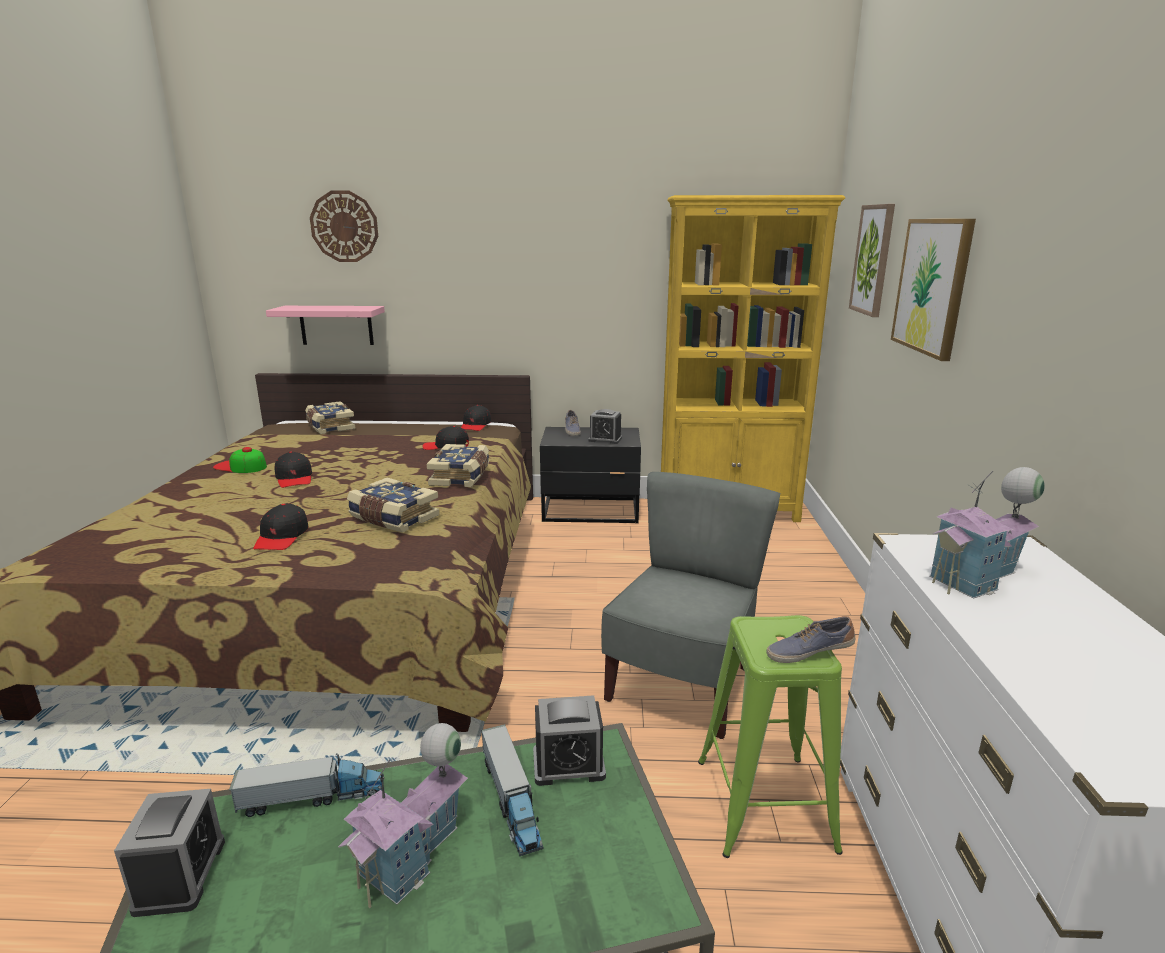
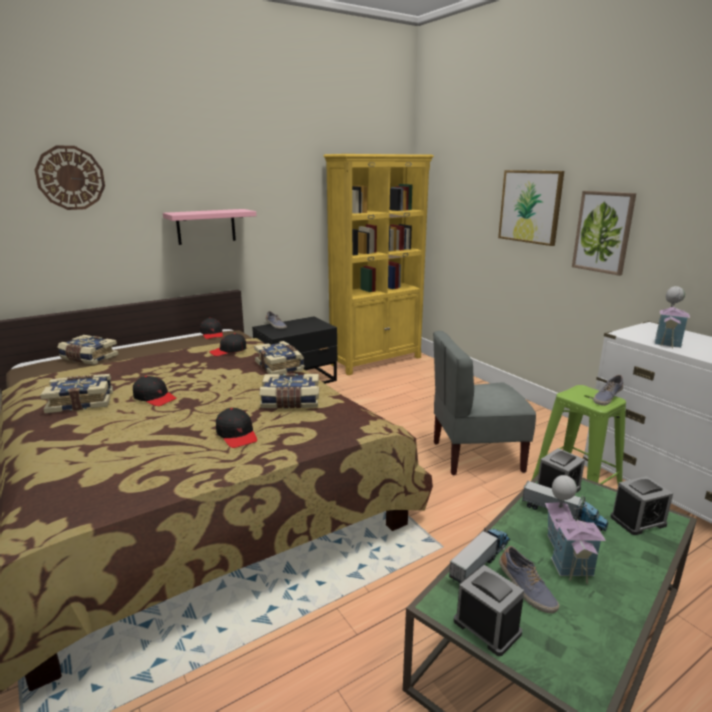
camera: 35 degrees left, 0 degrees up
(240, 466) = (81, 402): cap -> book
(293, 863) = (526, 589): none -> shoe
(336, 325) = (67, 267): pink shelf -> pink shelf (206, 226)
(605, 439) = (307, 327): alarm clock -> alarm clock (638, 521)
(682, 685) = (476, 456): grey chair -> grey chair turned 90 degrees counterclockwise
(873, 260) = (464, 193): picture -> picture (603, 232)

